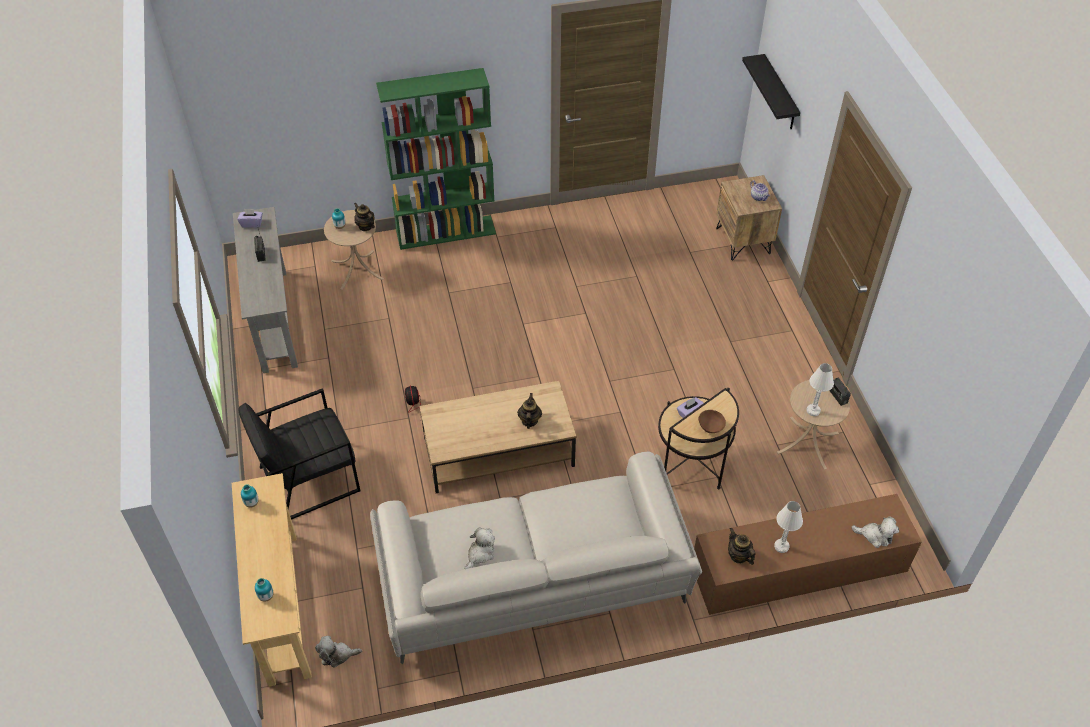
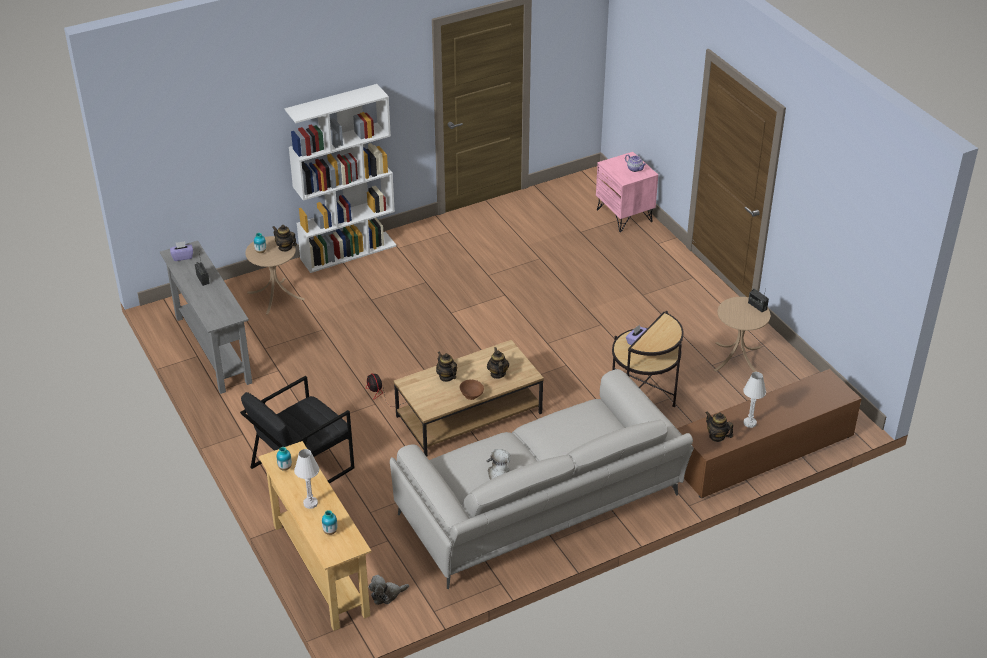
camera: 15 degrees left, 10 degrees down
(446, 232) = (348, 252): green bookcase -> white bookcase
(475, 413) = (446, 377): none -> teapot
(710, 428) = (663, 342): brown bowl -> brown bowl (471, 396)
(743, 241) = (625, 215): brown nightstand -> pink nightstand
(780, 94) = (637, 73): black shelf -> none
(813, 410) = (740, 320): white table lamp -> white table lamp (310, 503)
(875, 536) = (823, 401): plush toy -> none

